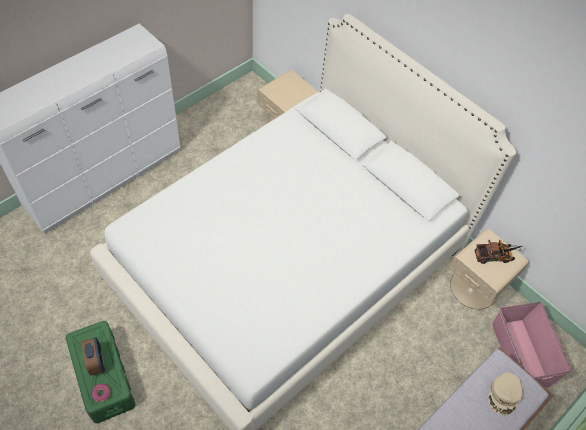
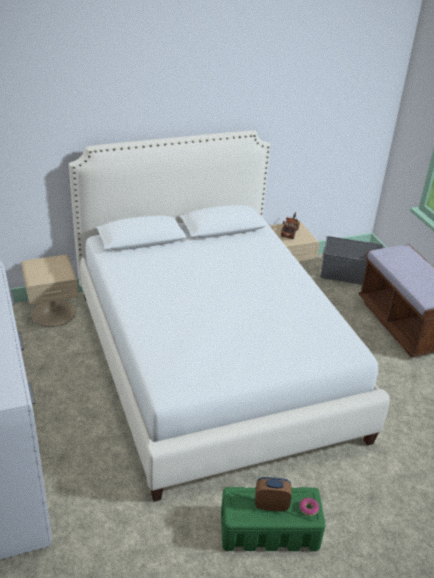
camera: 65 degrees left, 20 degrees down
(504, 395) = (405, 259): beige cap -> none
(520, 354) = (348, 274): pink storage box -> grey storage box

